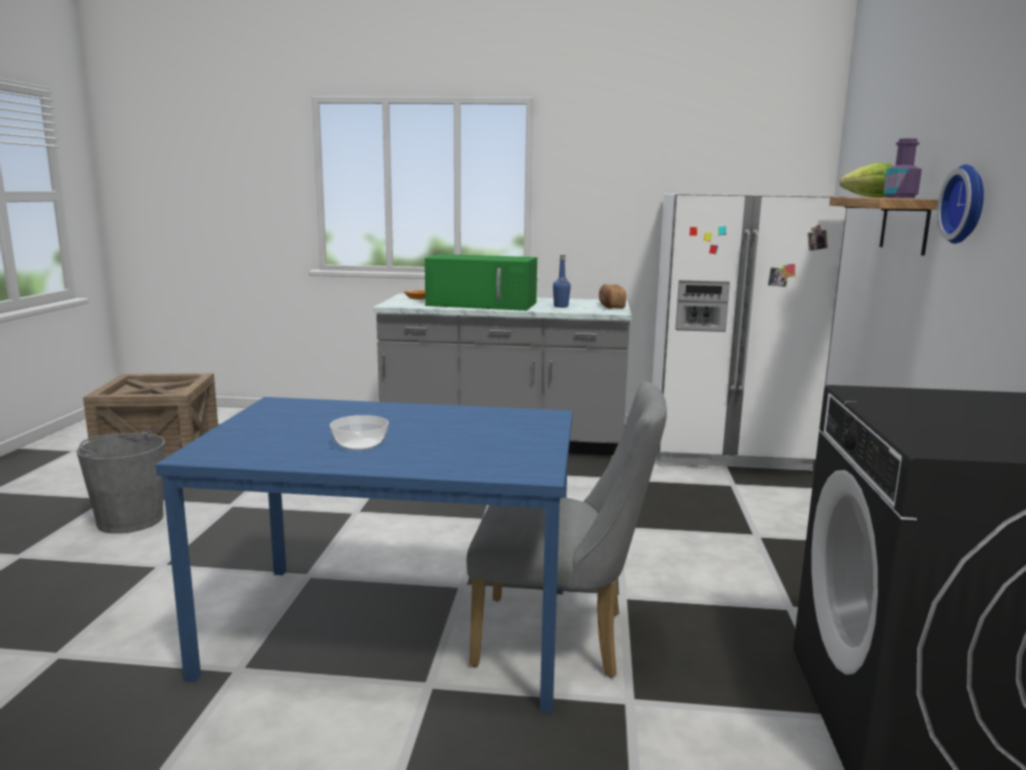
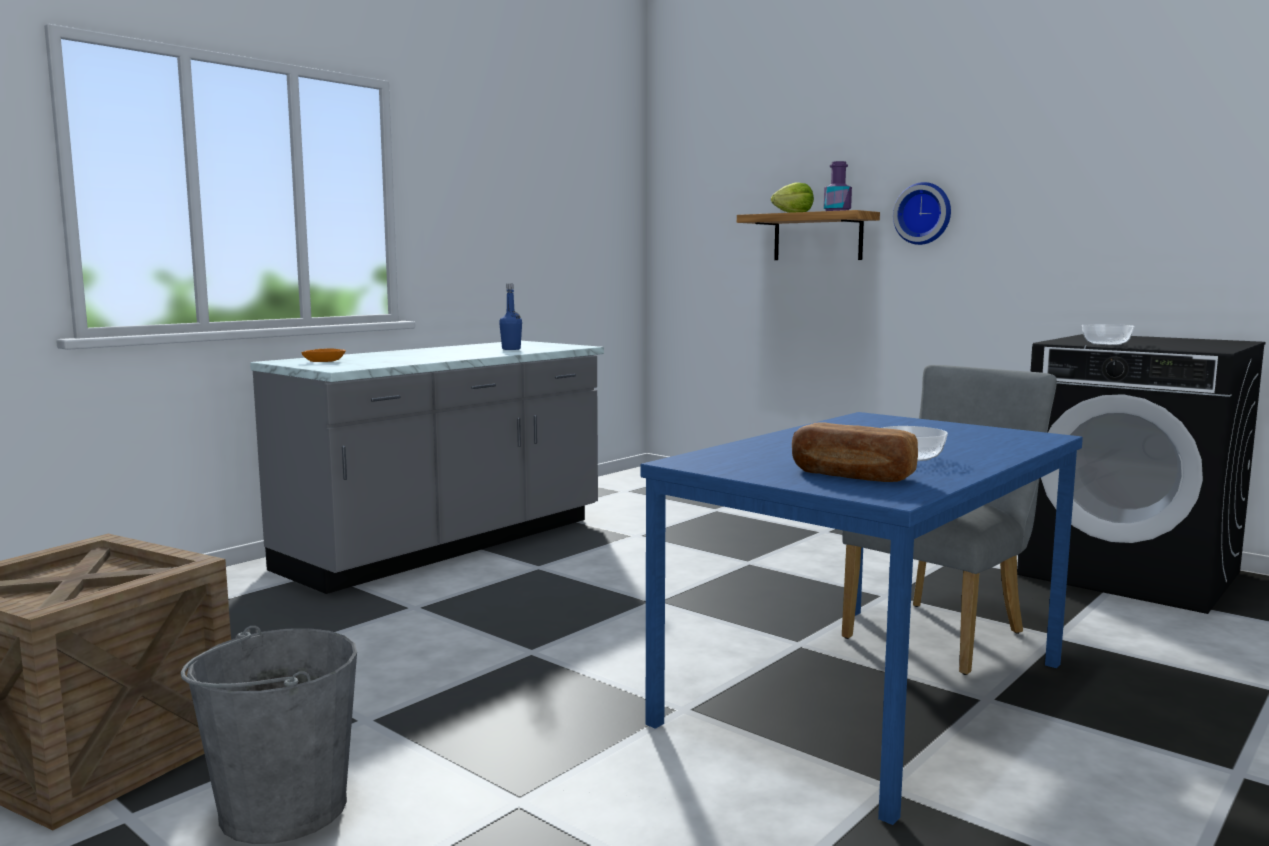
camera: 55 degrees left, 5 degrees down
(483, 304) = (431, 356): green microwave -> none
(610, 306) = (546, 344): bread -> bread (851, 476)
(725, 448) = (635, 490): white fridge -> none
(888, 406) = (1107, 344): none -> bowl

